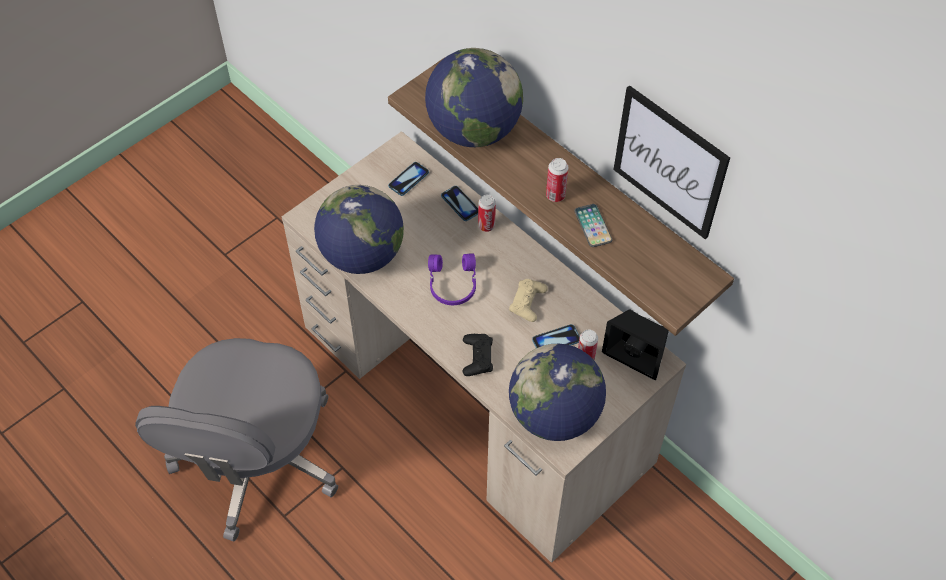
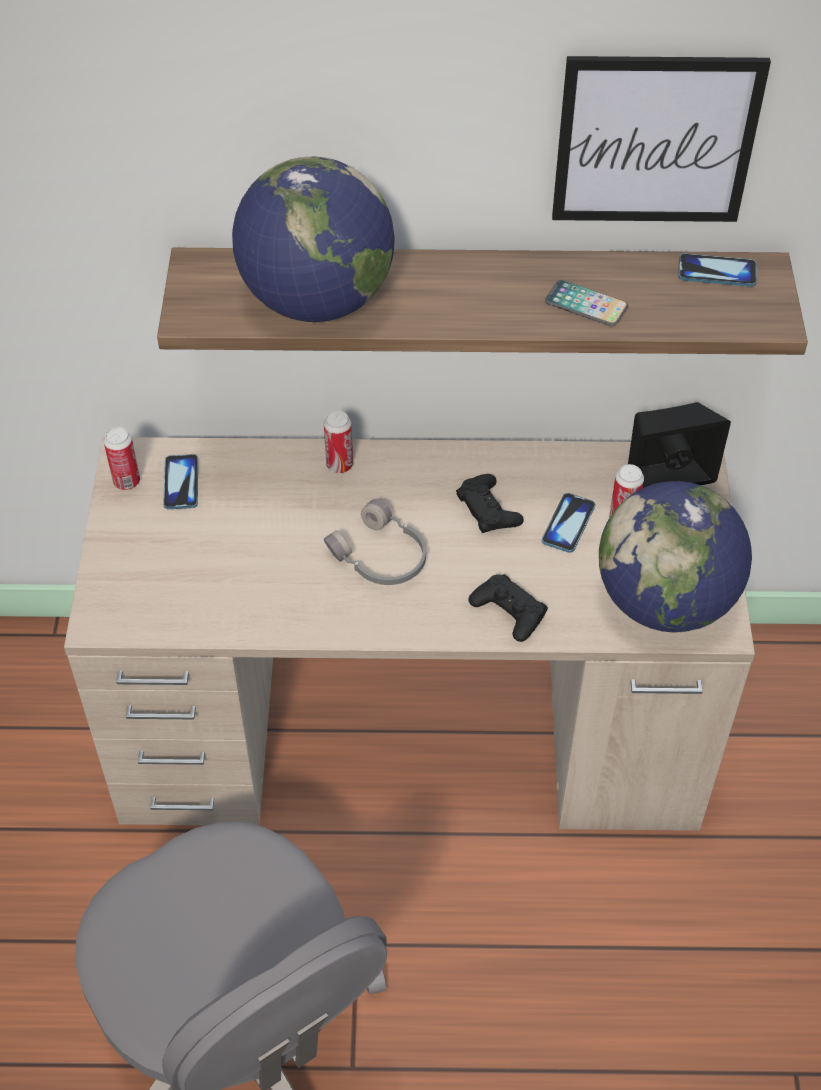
camera: 45 degrees left, 5 degrees down
(362, 255) = (230, 610): globe -> none
(452, 284) = (380, 557): purple headphones -> grey headphones
(460, 204) = (279, 464): phone -> phone (717, 272)
(528, 302) = (488, 509): beige game controller -> black game controller
(555, 195) = (504, 303): can -> can (126, 481)

